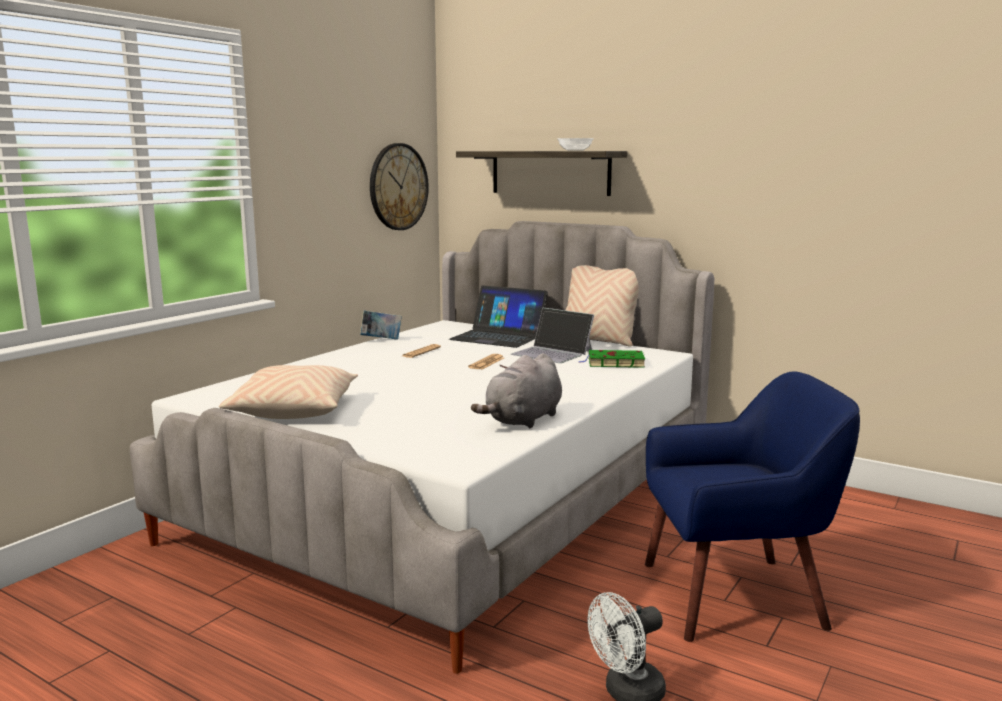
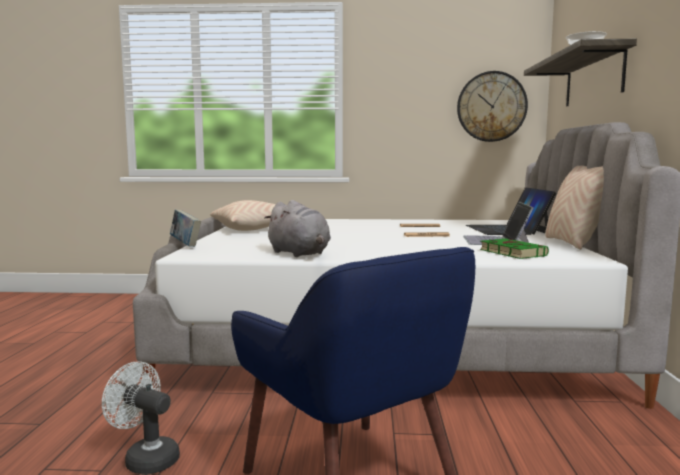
camera: 60 degrees right, 5 degrees down
(381, 340) = (428, 220): book -> book (185, 244)
(523, 420) = (299, 254): grey plush toy -> grey plush toy turned 135 degrees counterclockwise

